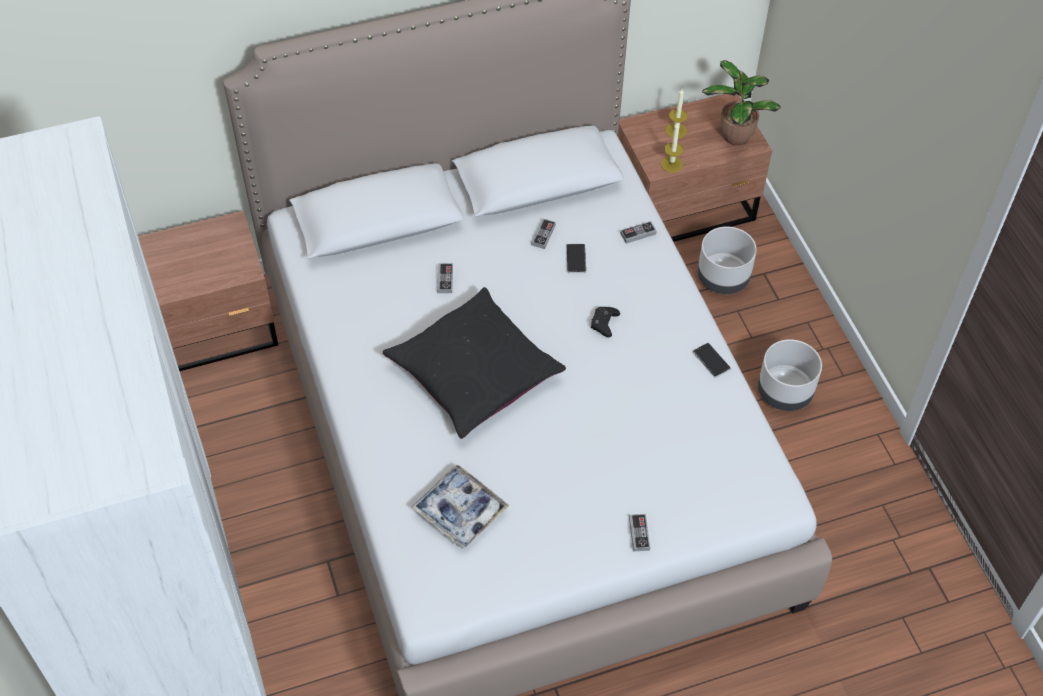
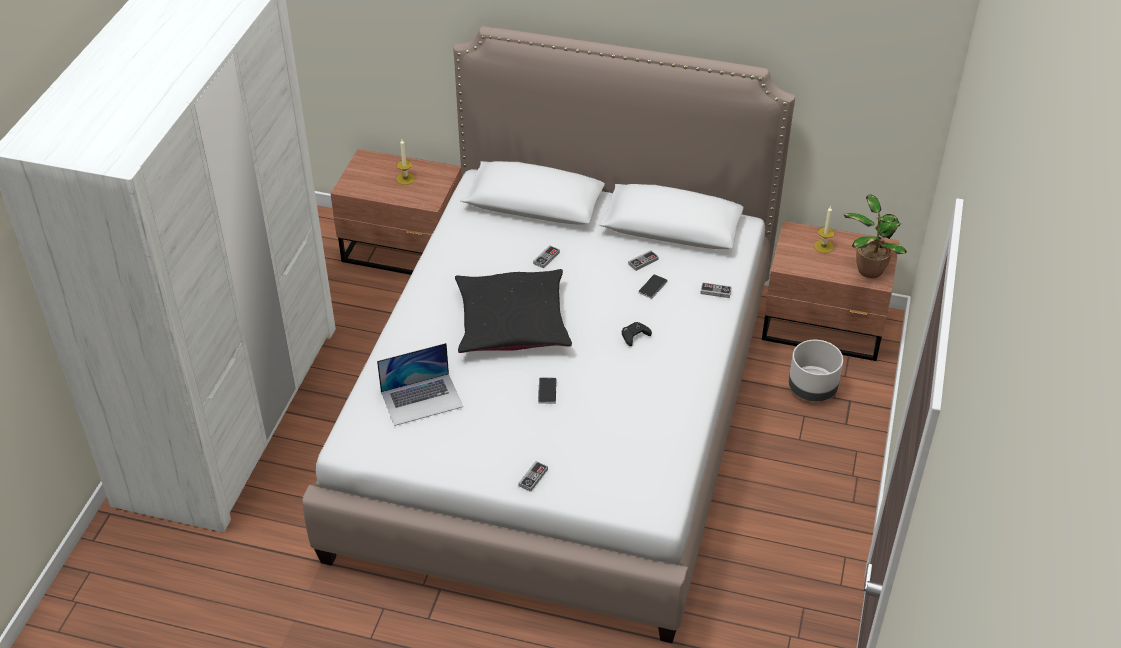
camera: 35 degrees right, 10 degrees down
(460, 511) = (422, 399): tray -> laptop
(671, 164) = (798, 267): candle -> candle (405, 179)
(711, 361) = (693, 397): phone -> phone (547, 391)
(785, 392) = (792, 489): grey planter -> none

